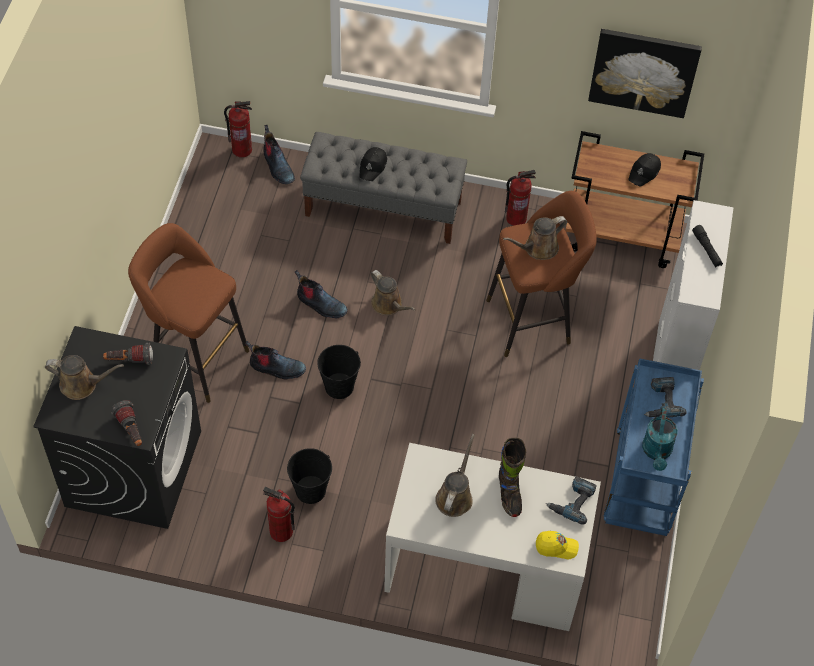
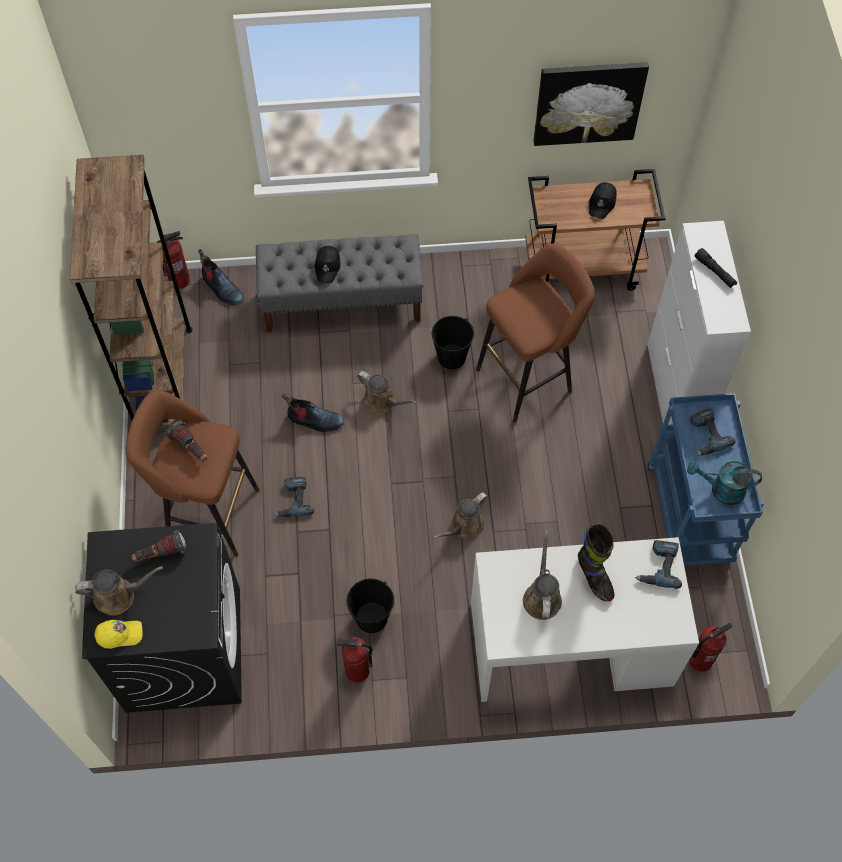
camera: 15 degrees left, 5 degrees up
(131, 430) = (189, 631): flashlight -> flashlight (190, 448)
(198, 233) = (164, 380): none -> brown bookcase
(276, 368) = (293, 500): boot -> power drill
(339, 386) = (362, 500): black bucket -> black bucket (451, 357)
(516, 218) = (475, 278): fire extinguisher -> fire extinguisher (700, 659)
(538, 248) = (532, 311): brown watering can -> brown watering can (464, 526)
(556, 547) = (660, 620): yellow cap -> yellow cap (120, 635)
(657, 452) = (721, 490): turquoise watering can -> turquoise watering can turned 105 degrees clockwise

